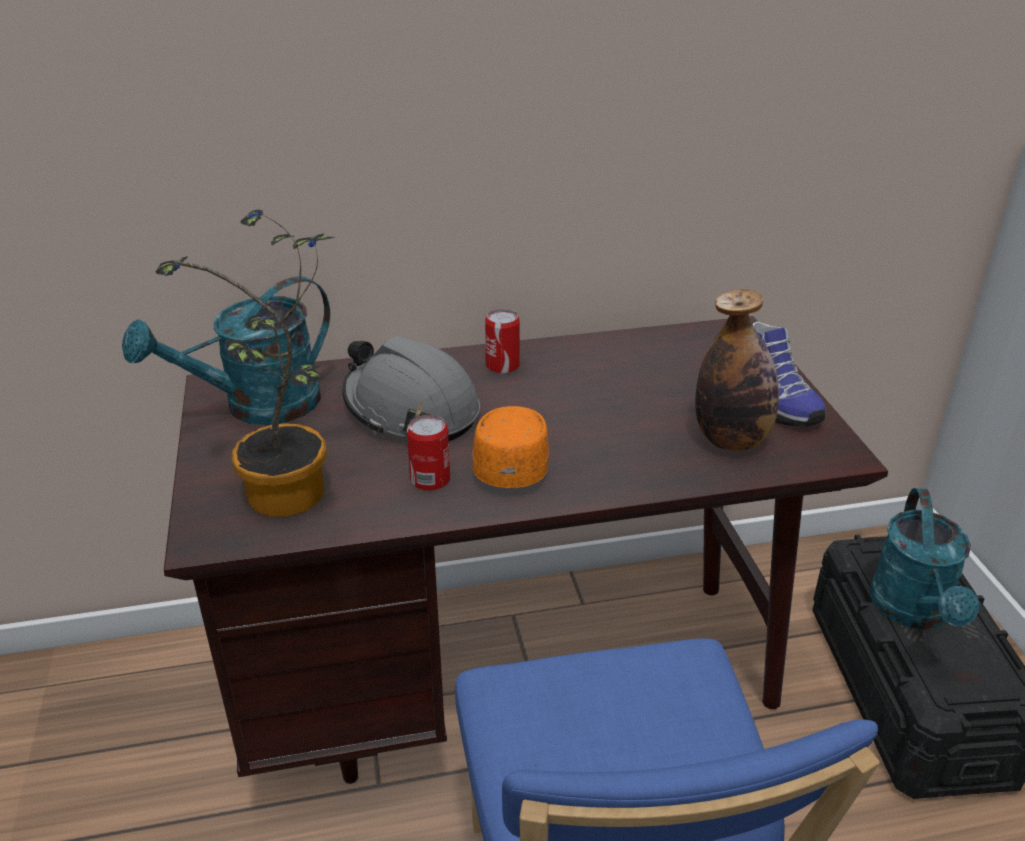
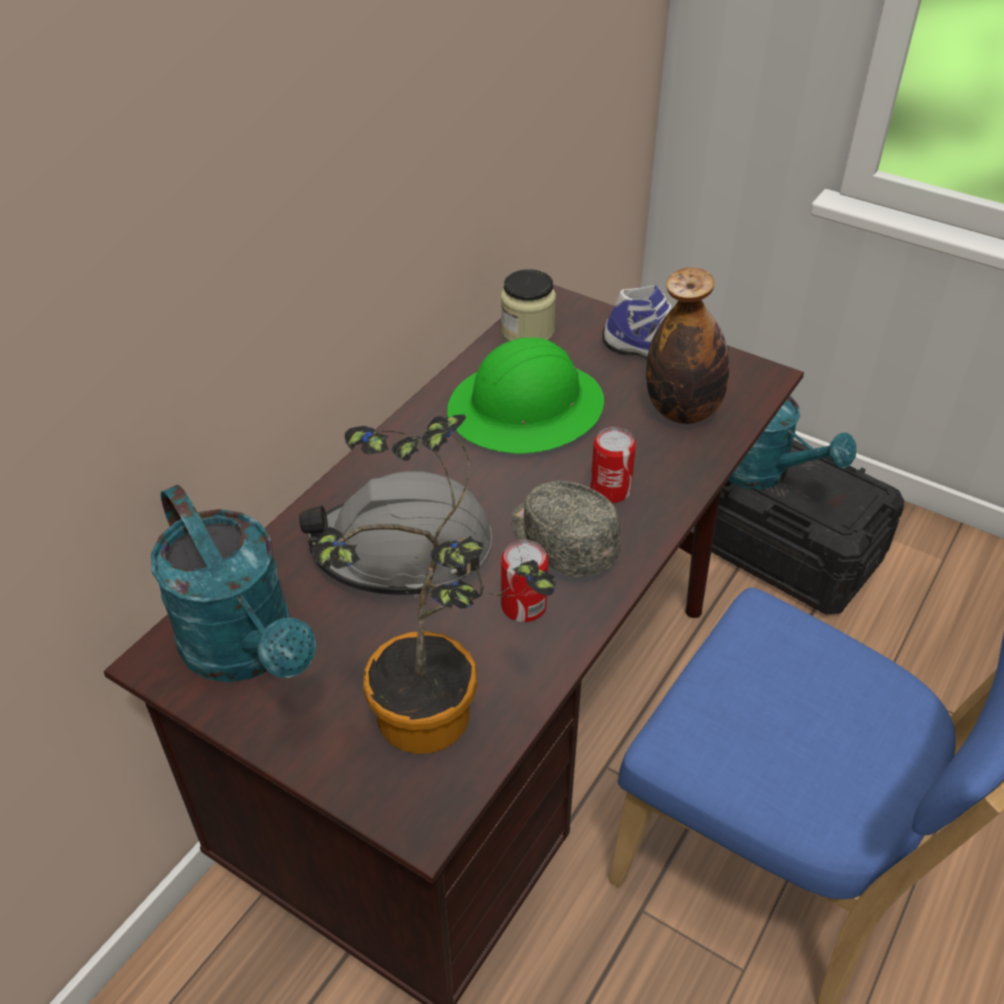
camera: 45 degrees left, 10 degrees up
(257, 407) = (248, 651): turquoise watering can -> turquoise watering can turned 45 degrees counterclockwise
(502, 365) = (416, 452): can -> can (610, 490)
(512, 461) = (561, 541): orange cap -> grey cap
(612, 380) = (526, 410): none -> green hard hat
(690, 338) = (527, 331): none -> jar

